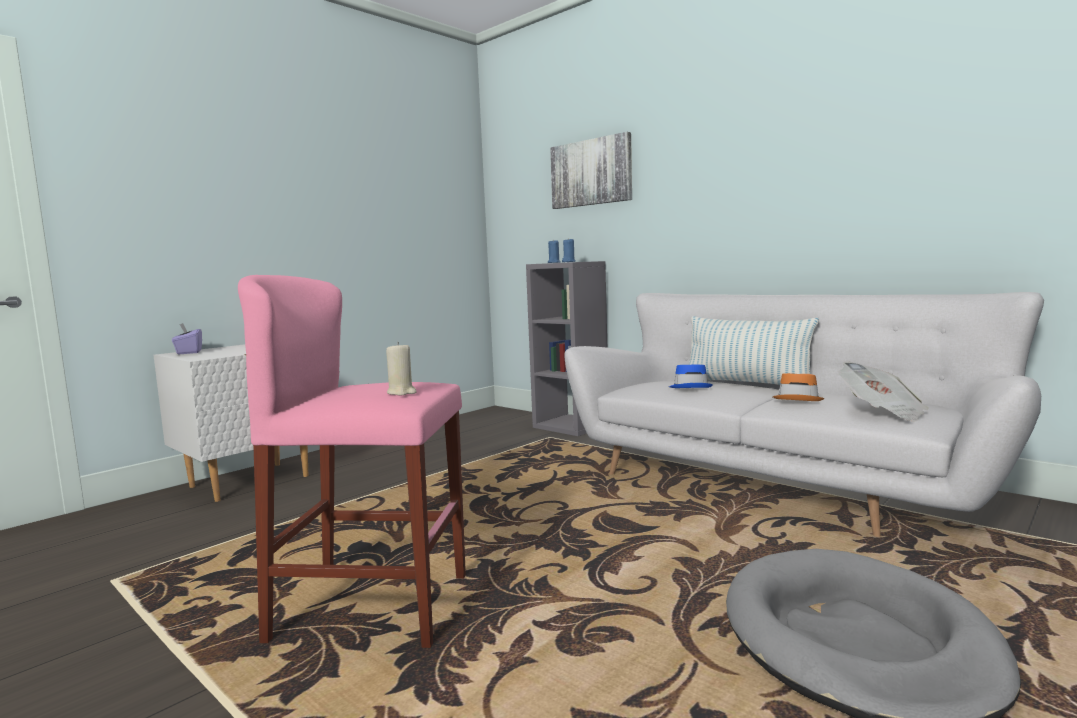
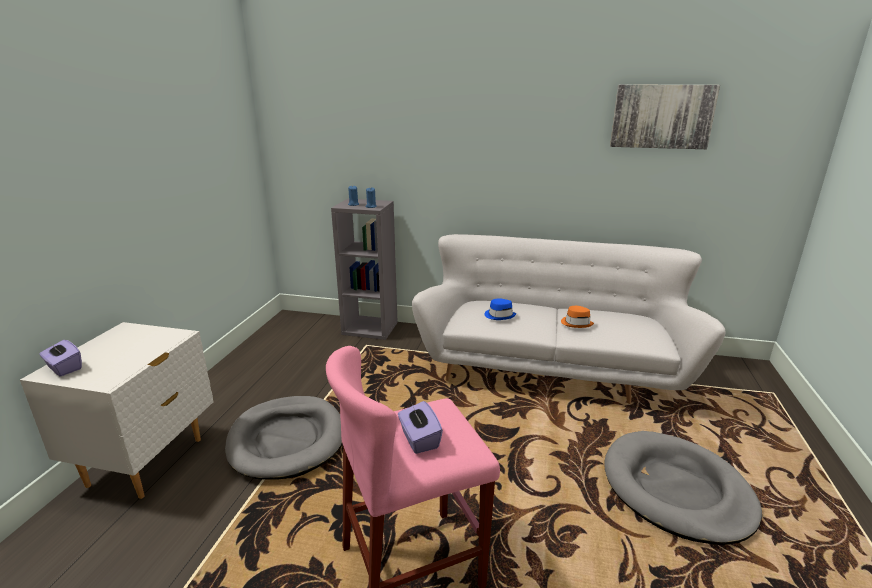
camera: 30 degrees left, 15 degrees up
(360, 391) = (419, 439): none -> purple tissue box
(379, 489) = (287, 440): none -> grey dog bed
(401, 392) = (456, 436): beige candle -> none
(591, 172) = (378, 126): picture -> picture (662, 116)
(747, 385) = (527, 305): pillow -> none
(882, 412) = (631, 333): newspaper -> none

